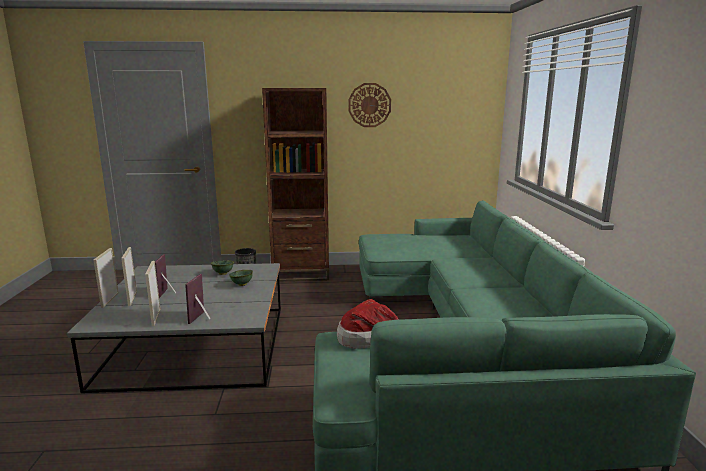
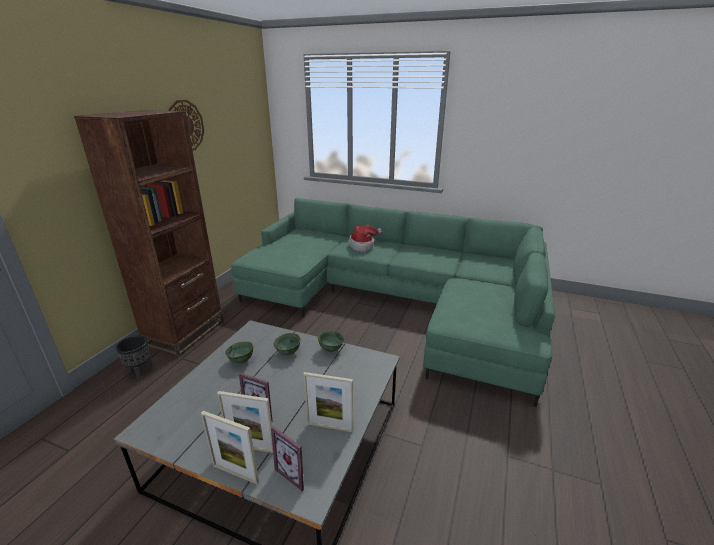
camera: 65 degrees left, 10 degrees up
(202, 318) = (357, 390): picture frame -> picture frame (296, 472)
(256, 297) = (330, 349): none -> green bowl
(368, 339) = (458, 311): hat -> hat (363, 245)

